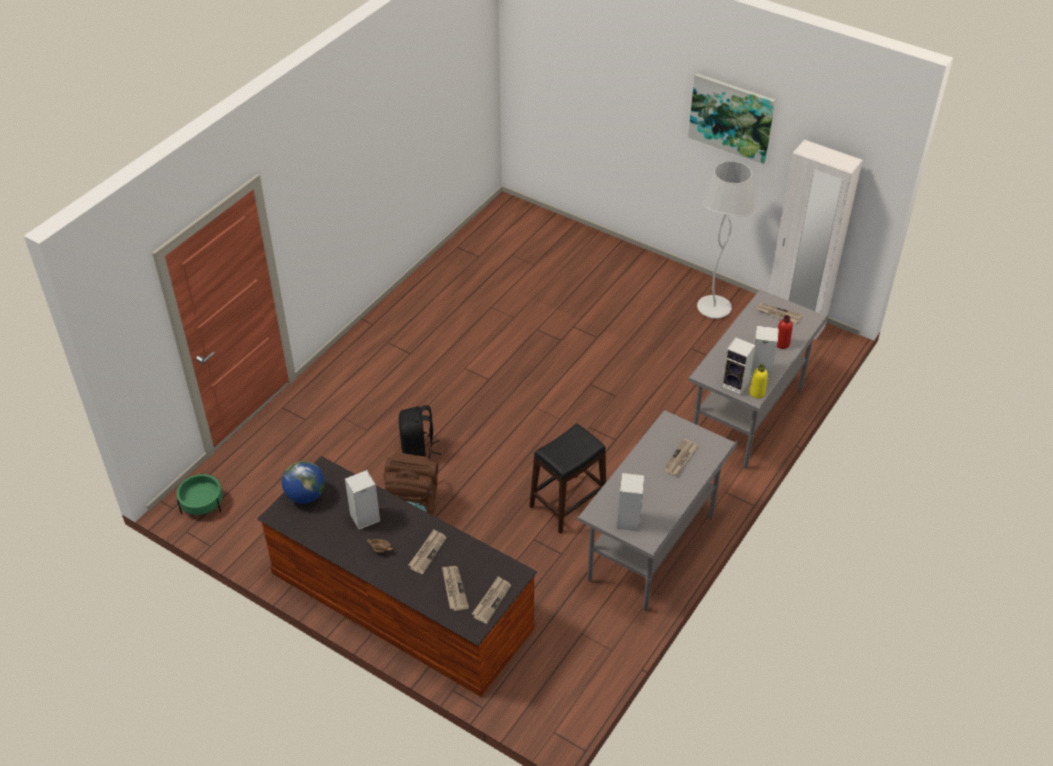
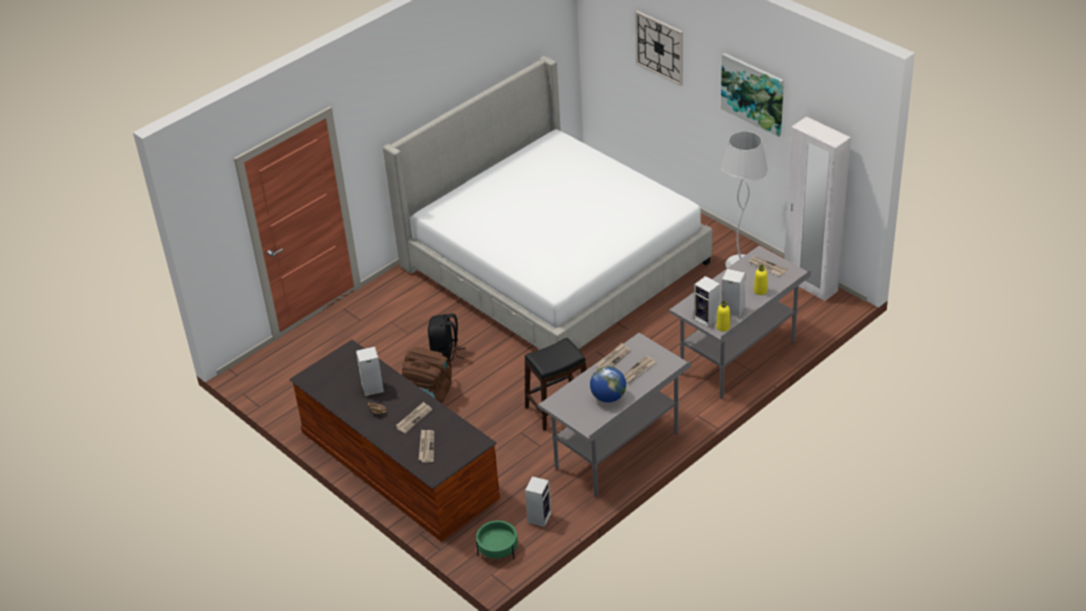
camera: 15 degrees right, 5 degrees down
(202, 504) = (260, 375): green planter -> green planter (497, 549)
(305, 496) = (331, 367): globe -> globe (608, 397)
(491, 600) = (453, 458): newspaper -> newspaper (613, 359)
(511, 328) = (554, 265): none -> bed
(609, 72) = (659, 47): none -> wall clock
(628, 519) = (578, 410): speaker -> speaker (539, 517)
(782, 344) = (760, 291): red bottle -> yellow bottle

